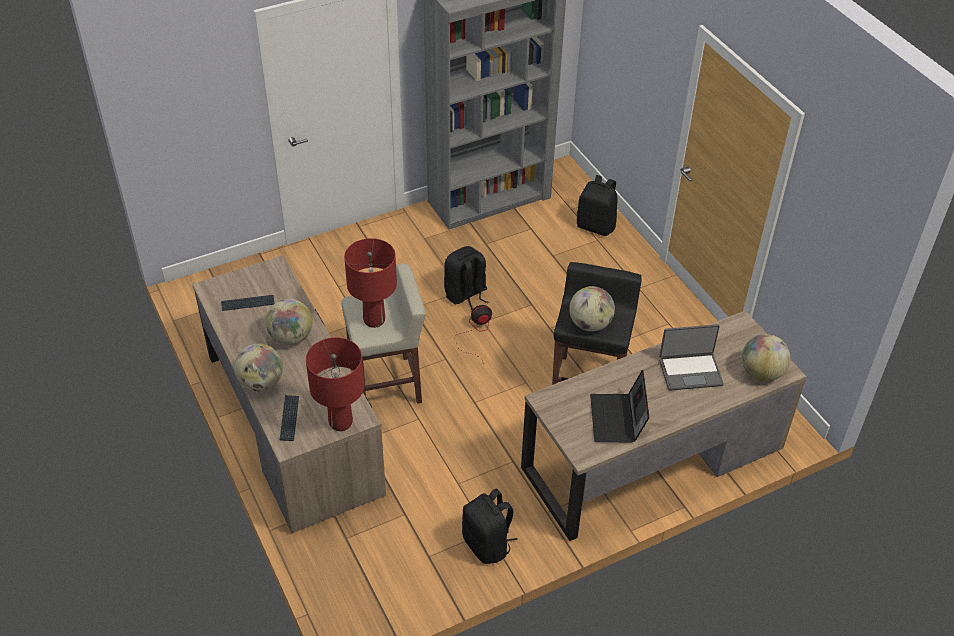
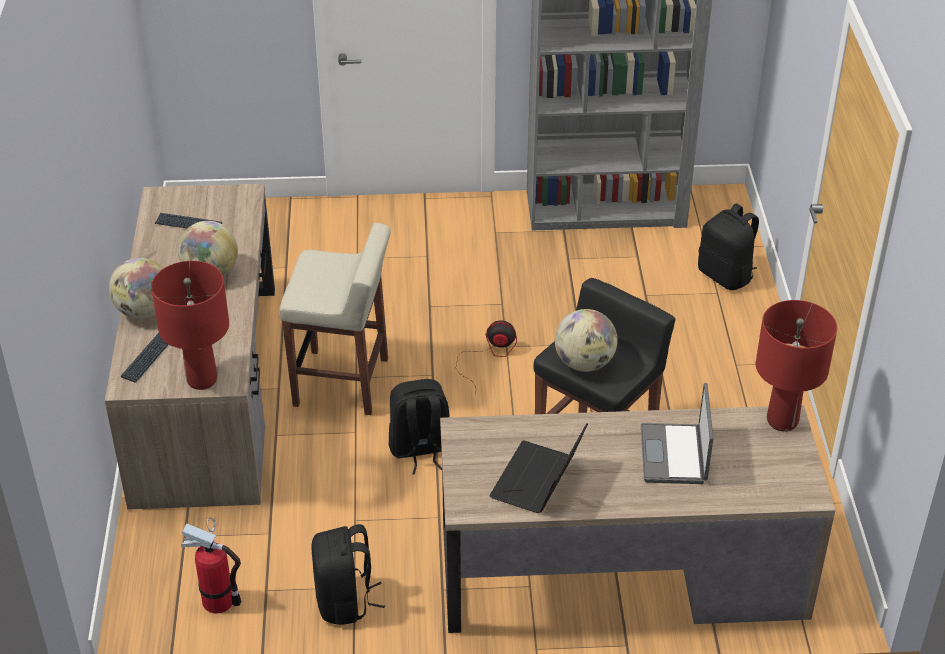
camera: 25 degrees right, 5 degrees down
(374, 320) = (321, 283): red table lamp -> red table lamp (781, 420)
(400, 577) = (218, 601): none -> fire extinguisher
(466, 295) = (504, 310): black backpack -> black backpack (420, 450)
(690, 371) = (675, 455): laptop -> laptop turned 75 degrees clockwise
(761, 373) = (773, 486): globe -> none

